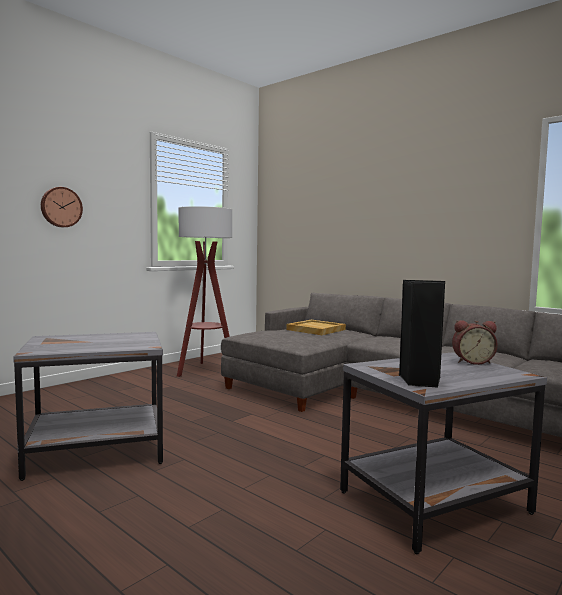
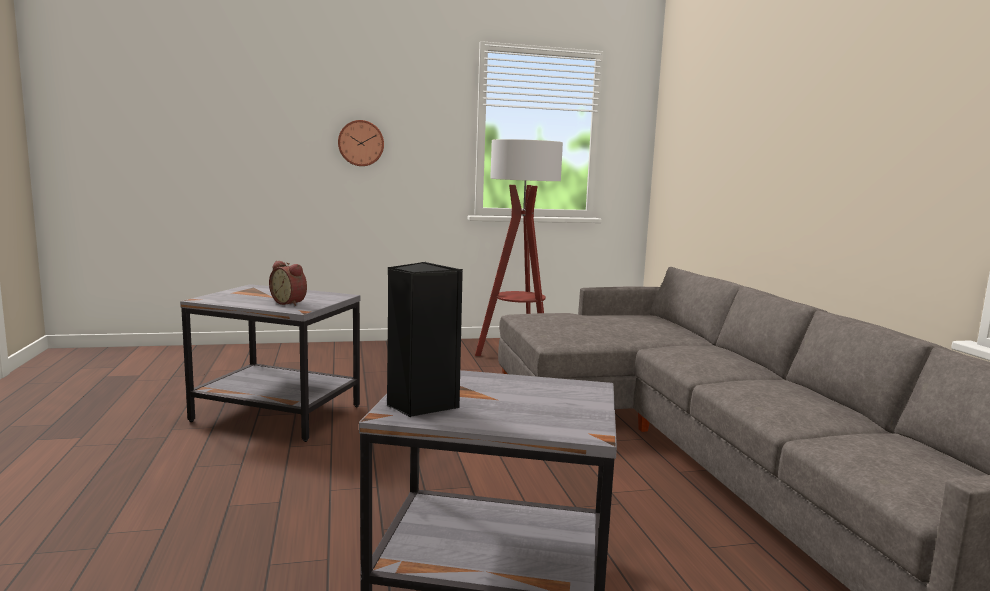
camera: 35 degrees right, 5 degrees up
(315, 329) = (628, 322): beige tray -> none
(472, 362) = (585, 400): alarm clock -> alarm clock (290, 303)

